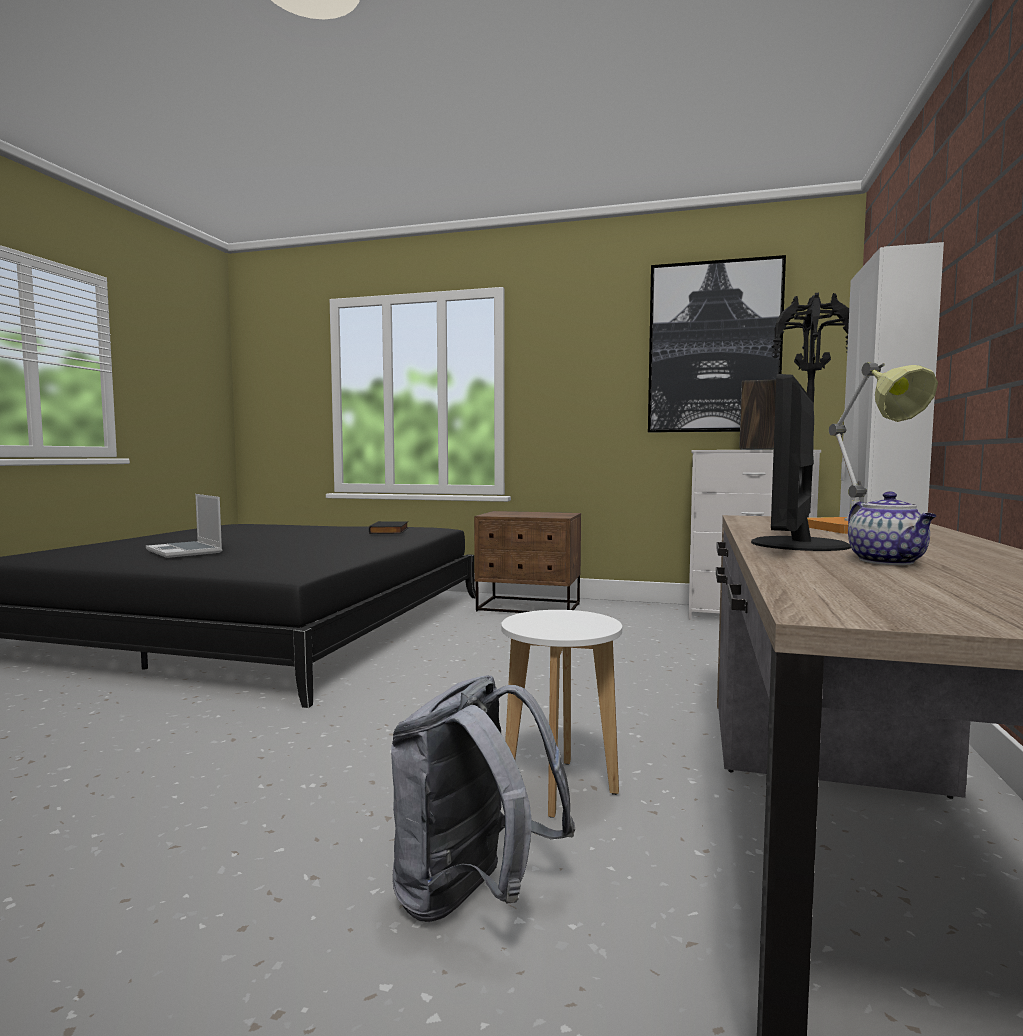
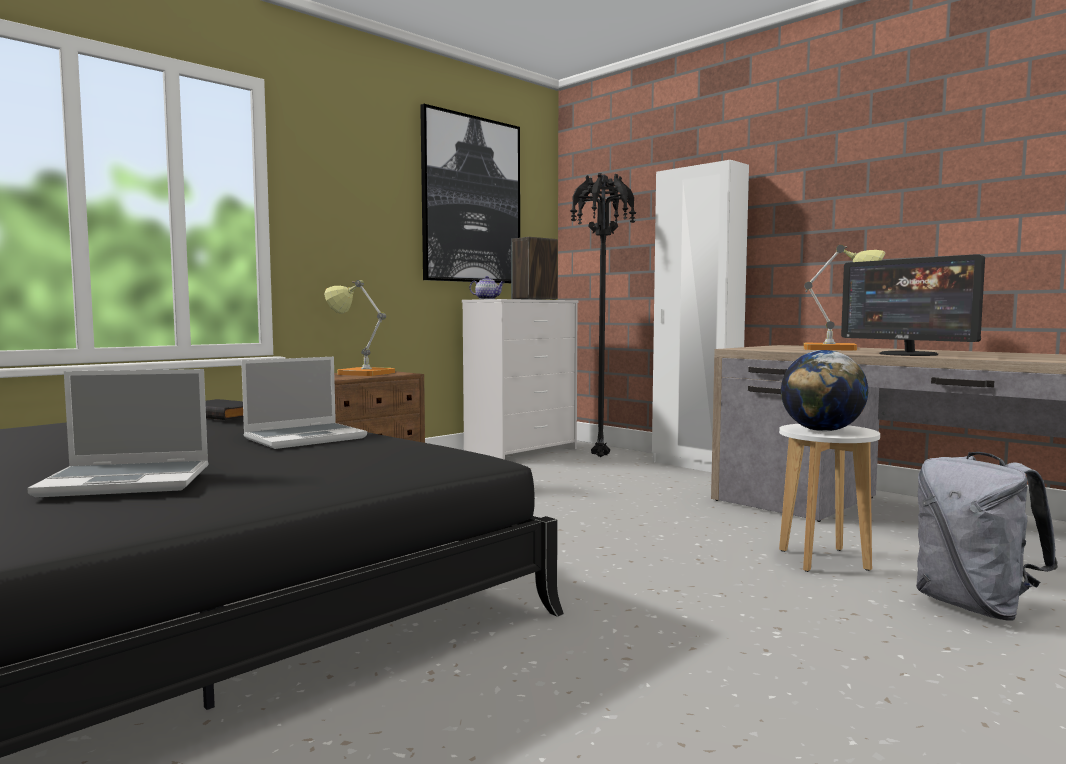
camera: 60 degrees left, 0 degrees up
(342, 549) = (306, 438): none -> laptop
(541, 513) = (360, 373): none -> table lamp
(547, 621) = (822, 430): none -> globe
(888, 561) = (983, 355): teapot -> teapot (487, 299)

